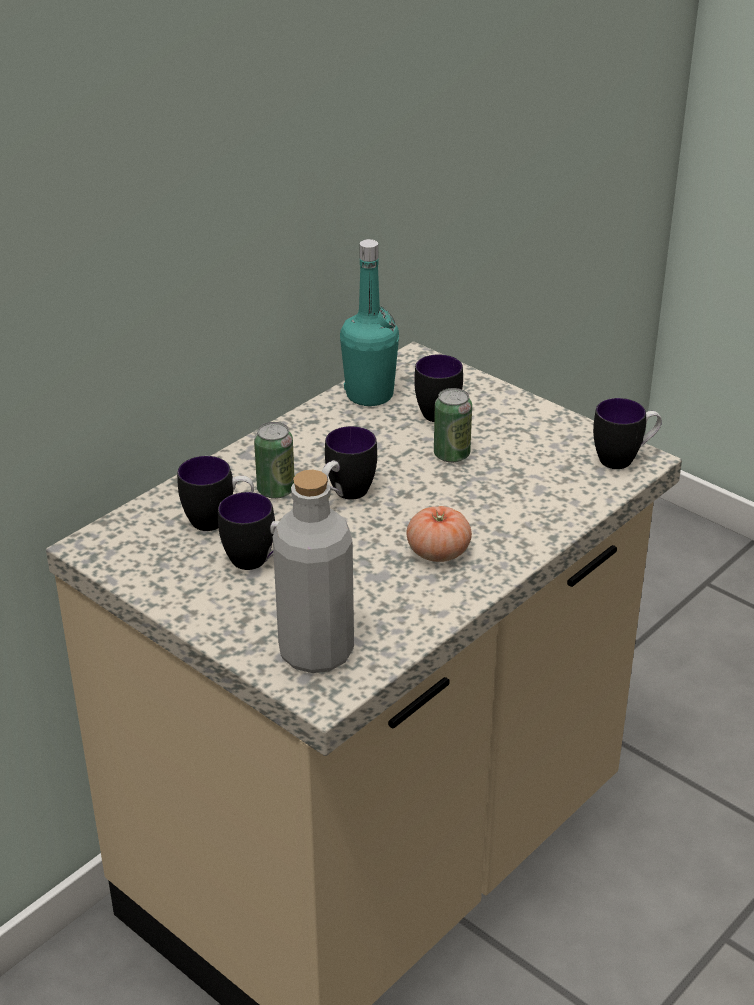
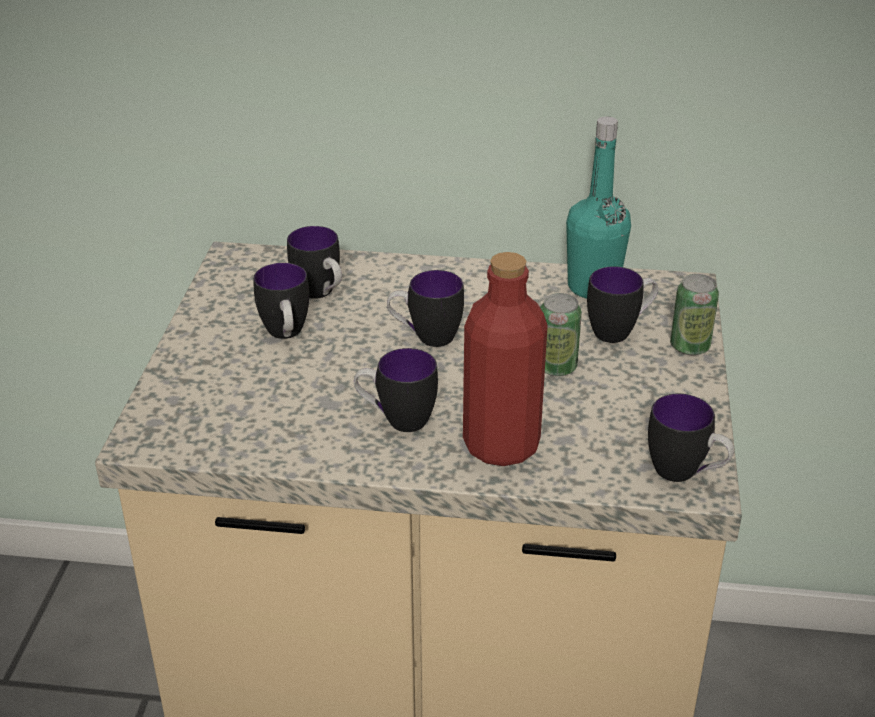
camera: 55 degrees right, 0 degrees up
(276, 490) = (393, 302): can -> can (689, 346)
(316, 652) = (193, 413): grey bottle -> none
(438, 552) = (396, 420): tomato -> mug
(518, 518) = (501, 445): none -> red bottle

